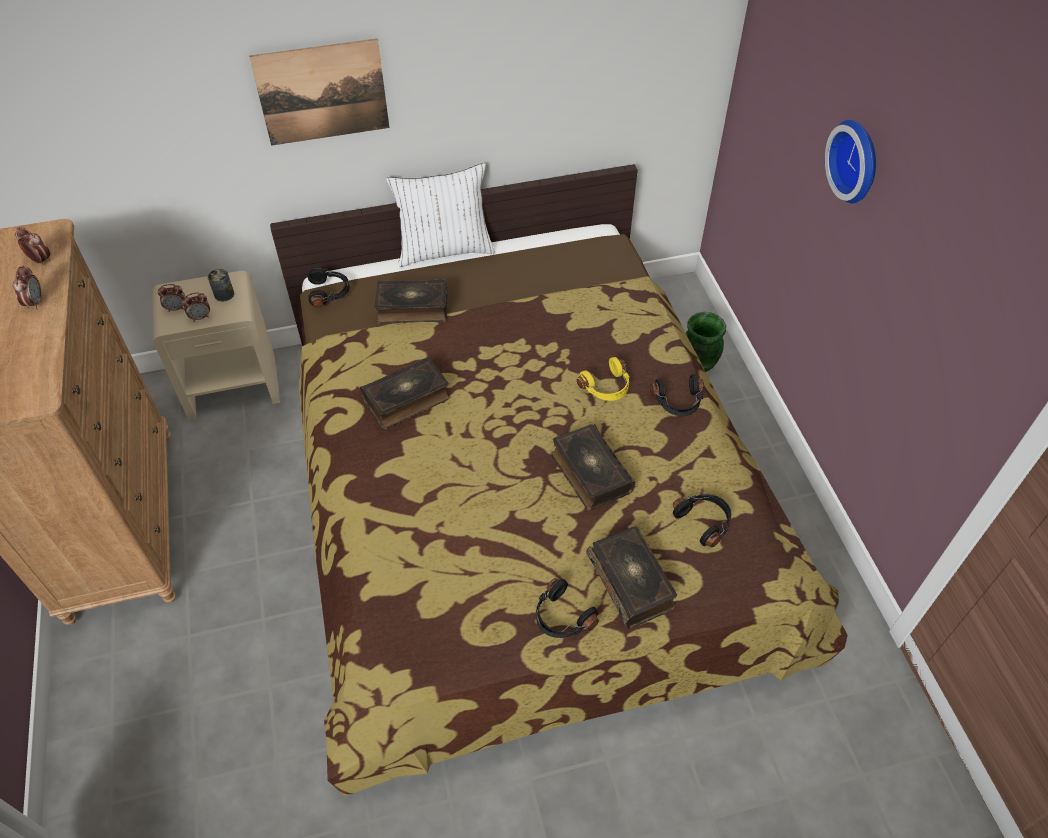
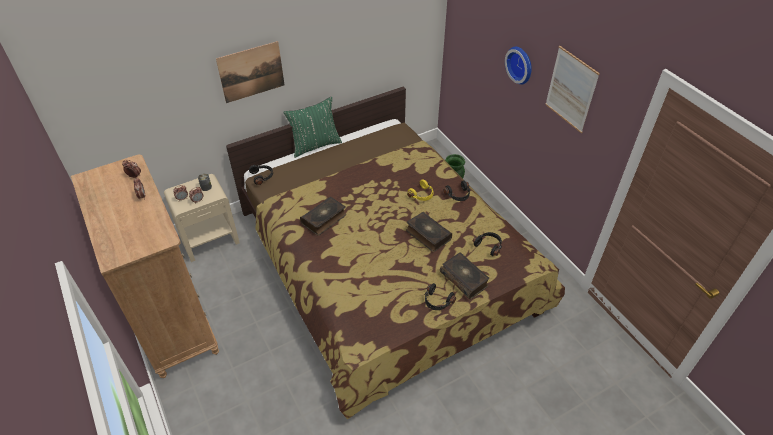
camera: 15 degrees left, 5 degrees down
(412, 308) = (310, 176): book -> none
(444, 250) = (315, 145): white pillow -> green pillow
(944, 236) = (571, 89): none -> picture

